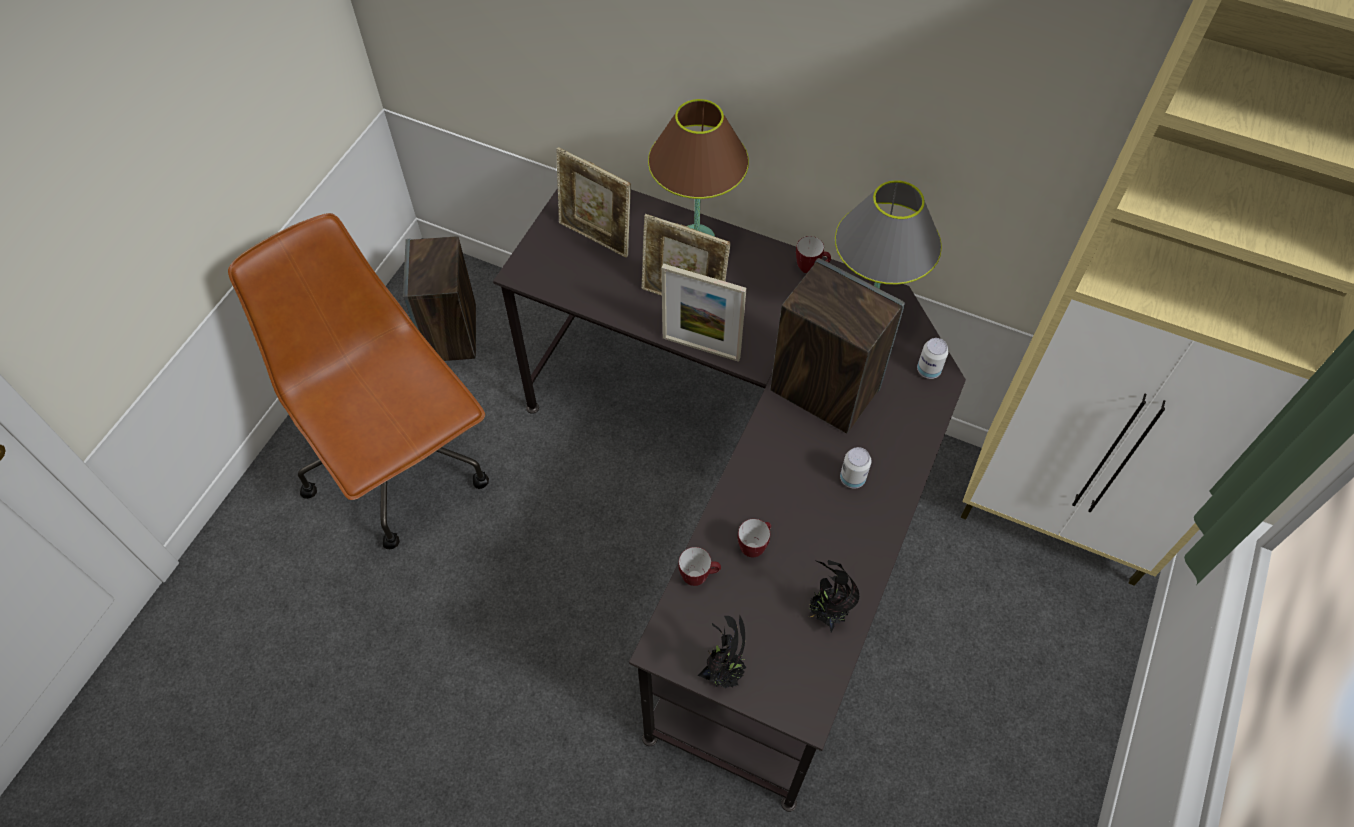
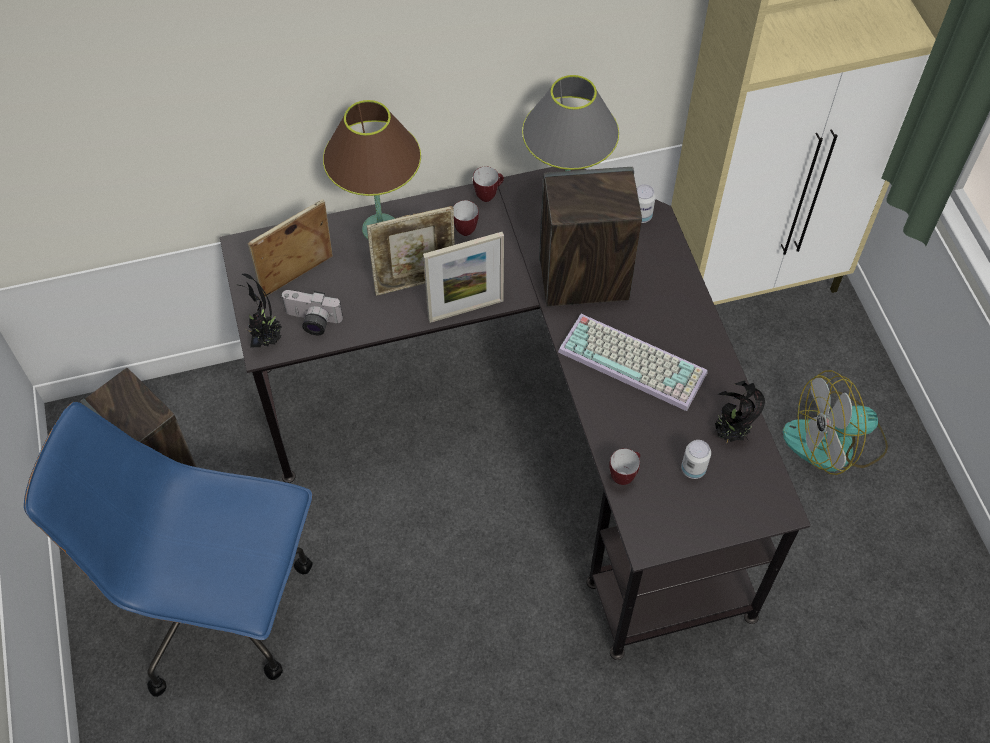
camera: 40 degrees left, 0 degrees up
(401, 465) = (219, 604): brown office chair -> blue office chair
(574, 276) = (312, 322): none -> camera
(596, 237) = (298, 279): picture frame -> picture frame turned 150 degrees clockwise
(724, 671) = (702, 525): potted plant -> potted plant (266, 338)
(754, 546) = (641, 425): mug -> mug (465, 227)
(802, 489) = (635, 361): none -> keyboard
(852, 478) = (661, 329): can -> can (693, 469)
(1007, 716) = (835, 442): none -> fan

